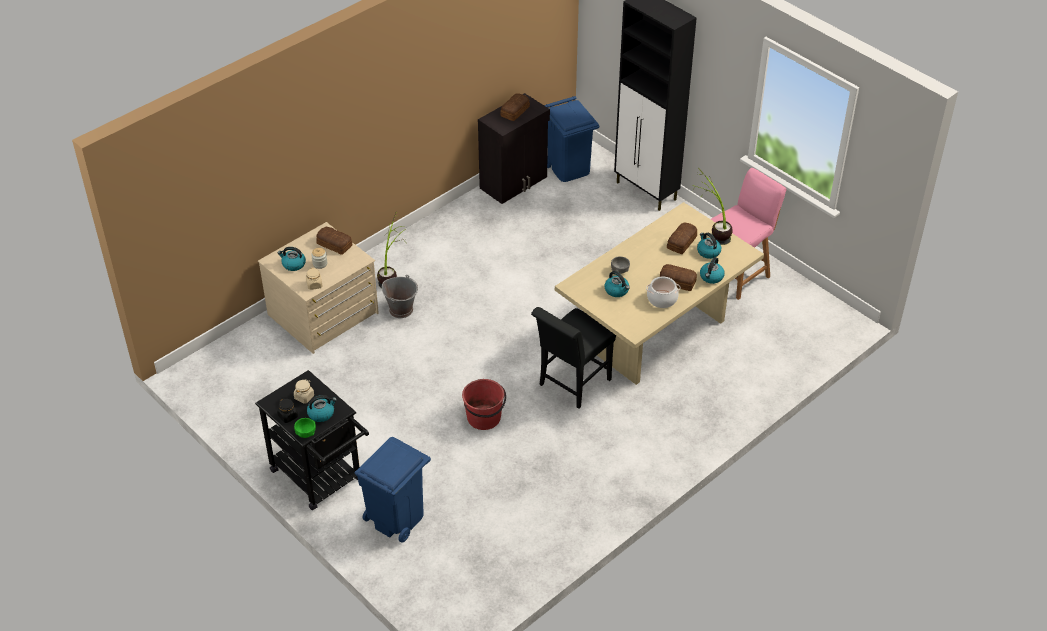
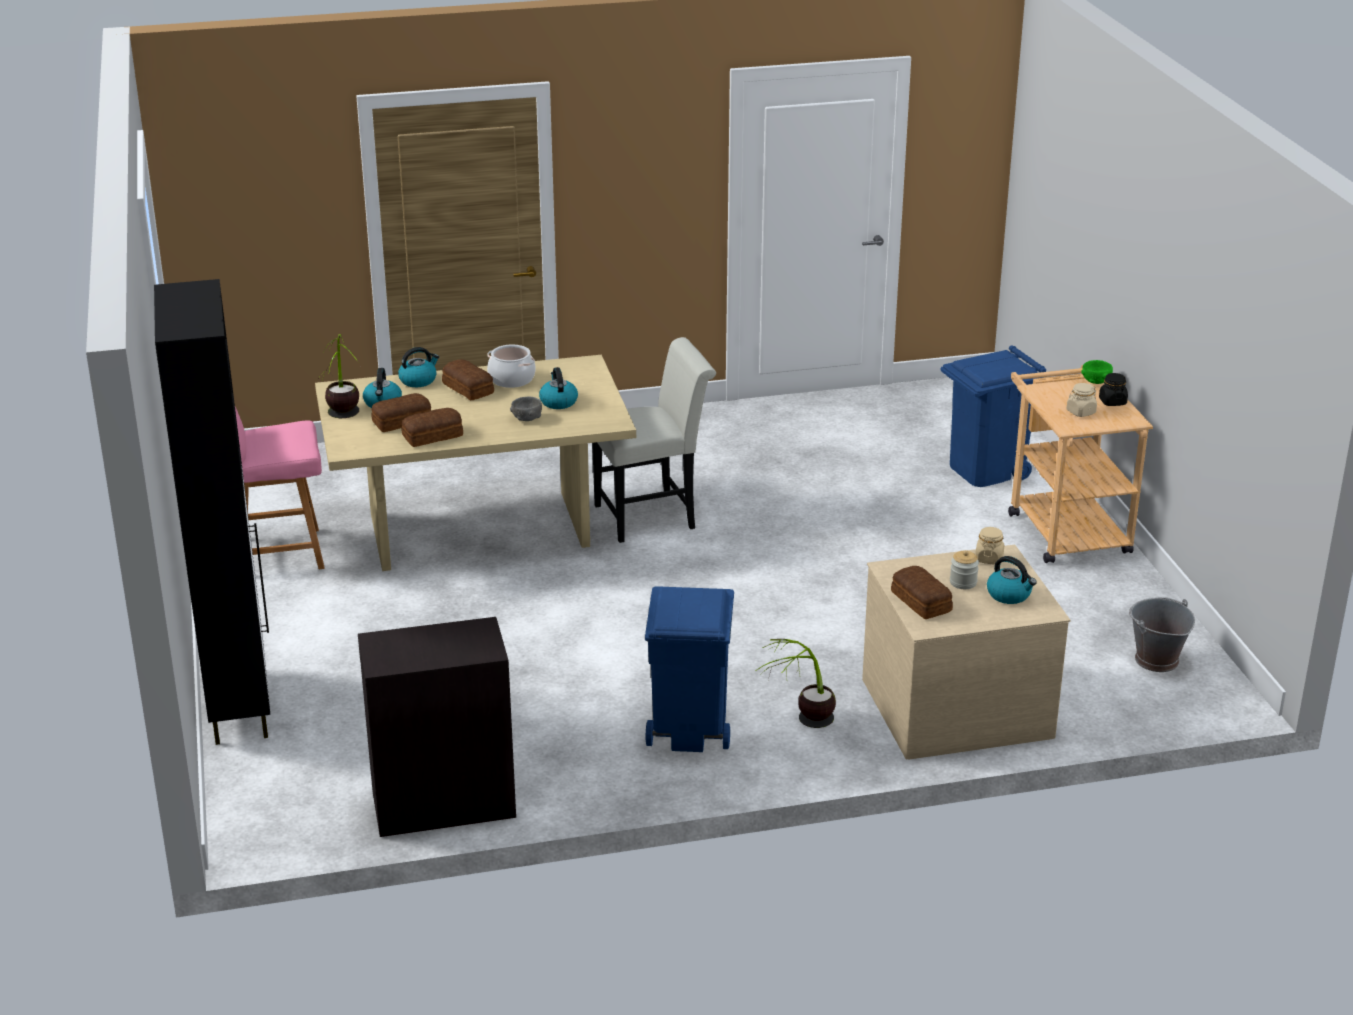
camera: 150 degrees left, 15 degrees down
(321, 413) = (1065, 393): kettle -> none
(321, 479) = (1064, 527): black cart -> beige cart
(401, 309) = (821, 672): grey bucket -> grey bucket (1156, 660)
(484, 418) = (801, 519): red bucket -> none
(514, 111) = (426, 650): bread -> bread (434, 436)
(569, 168) = (316, 792): blue trash can -> blue trash can (689, 729)
(571, 385) = (652, 516): black chair -> white chair

